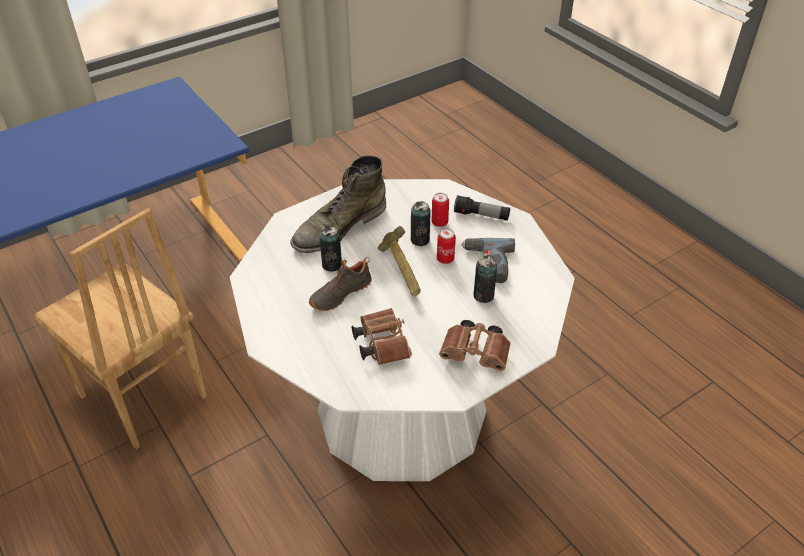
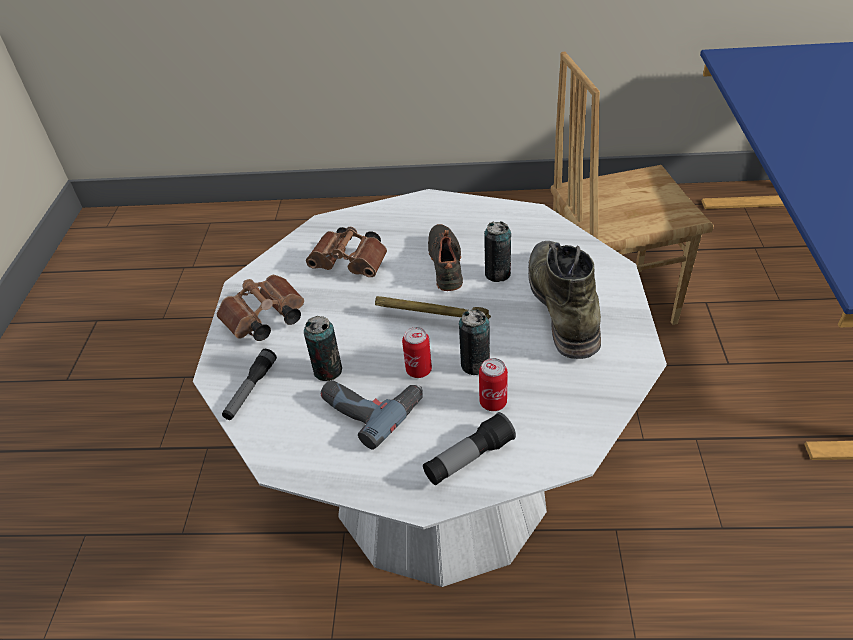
camera: 130 degrees right, 0 degrees up
(531, 321) = (250, 390): none -> flashlight

